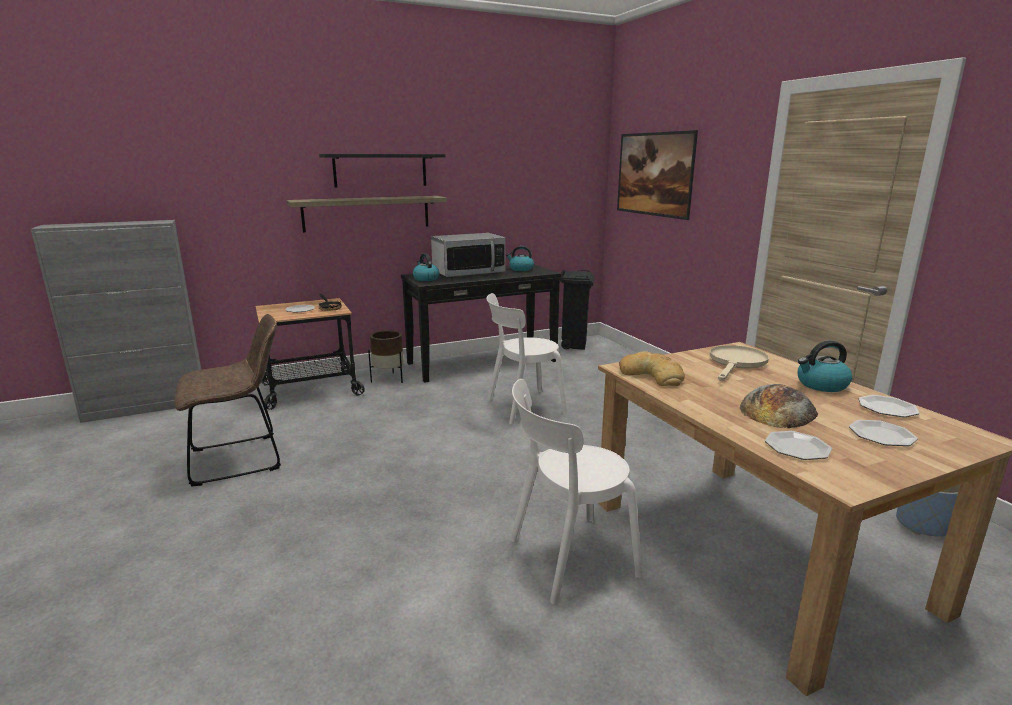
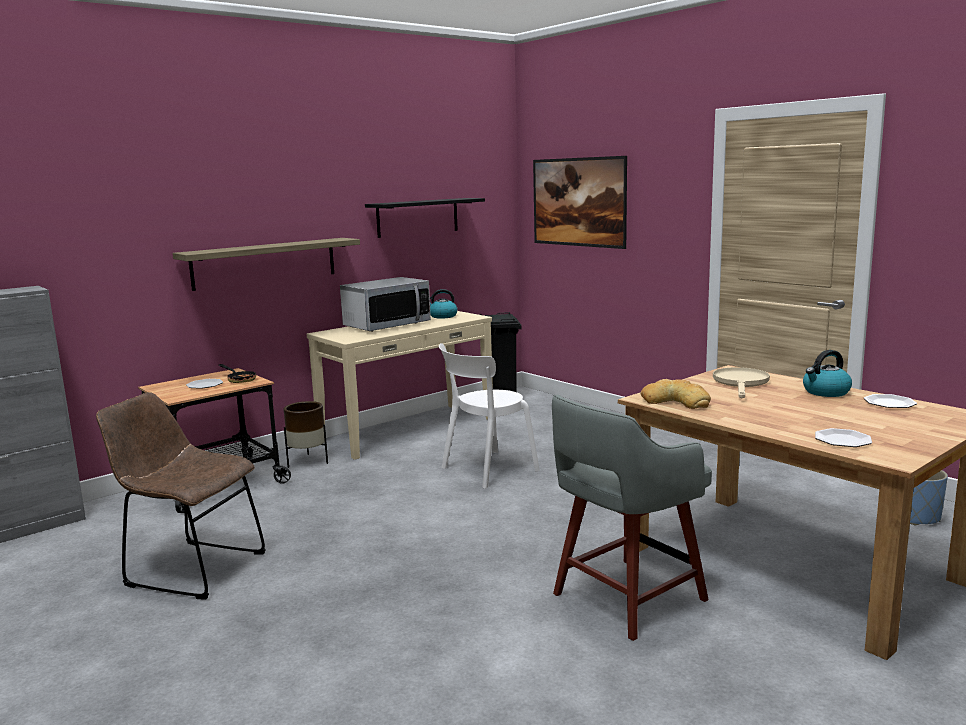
camera: 15 degrees left, 5 degrees down
(242, 458) = (191, 568): brown chair -> brown chair turned 120 degrees counterclockwise
(380, 170) = (279, 211): black shelf -> black shelf (418, 217)
(425, 279) = (343, 335): kettle -> none
(482, 362) = (407, 430): black console table -> beige console table
(567, 558) = (625, 598): white chair -> grey stool
(778, 410) = (806, 416): bread -> none
(882, 435) = (899, 423): plate -> none

